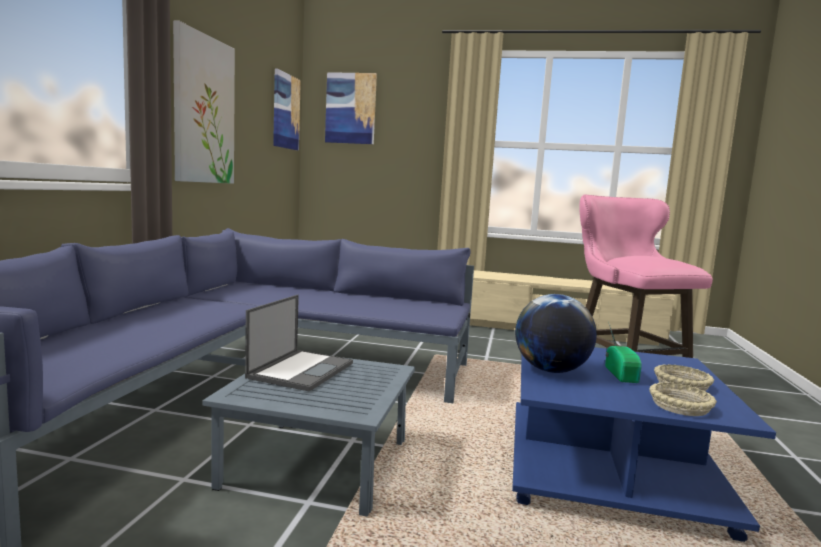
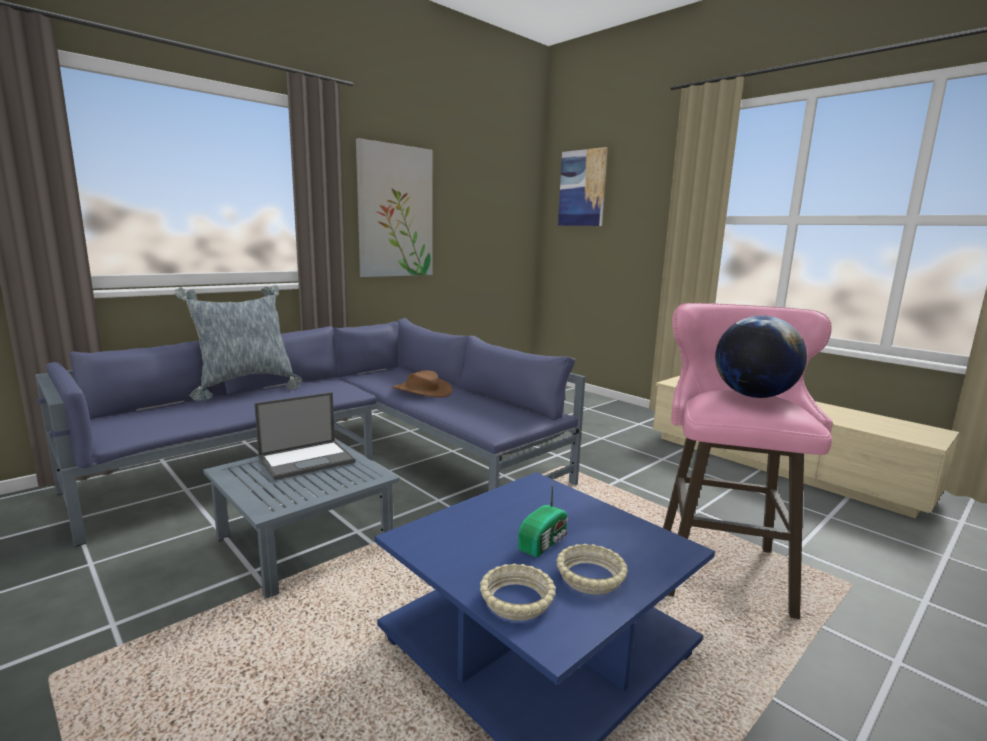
camera: 35 degrees right, 5 degrees up
(110, 319) = (244, 392): none -> pillow
(286, 111) = (514, 198): picture -> none
(310, 297) = (422, 390): none -> brown hat
(551, 370) = (476, 515): globe -> globe (753, 396)

